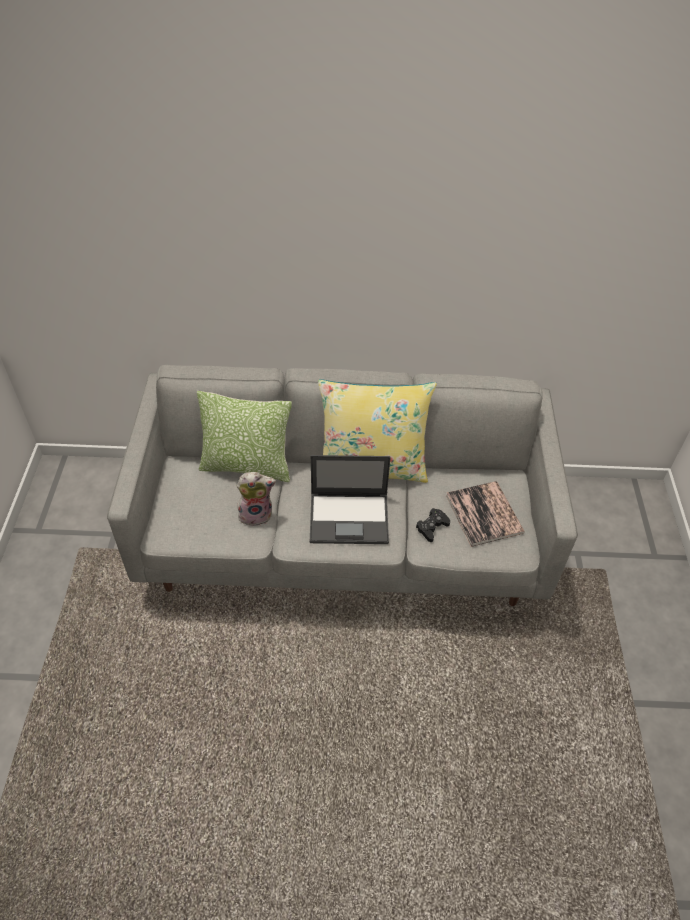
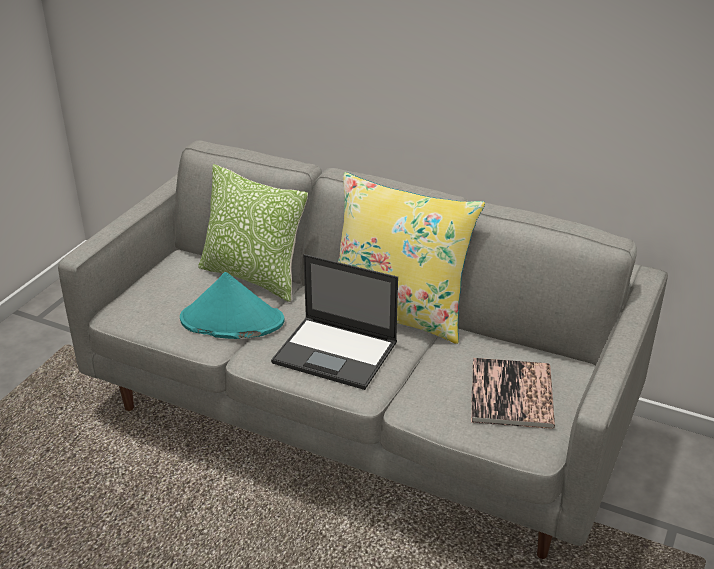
camera: 25 degrees right, 15 degrees down
(256, 514) = (231, 321): plush toy -> turquoise hat
(432, 527) = (433, 389): black game controller -> none

